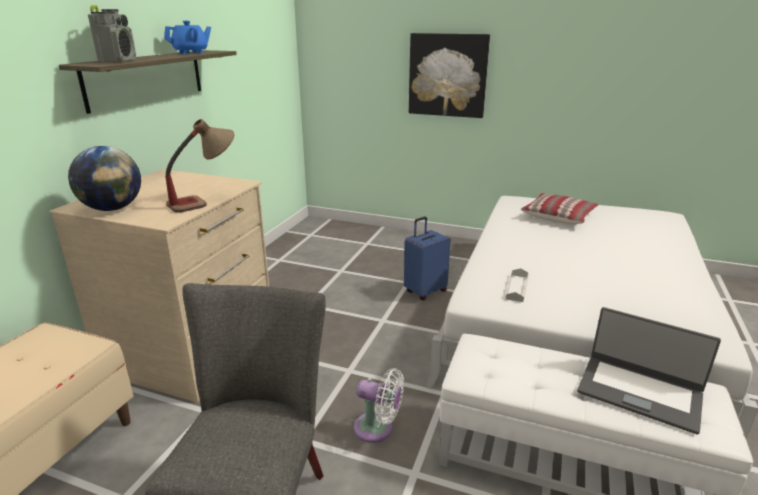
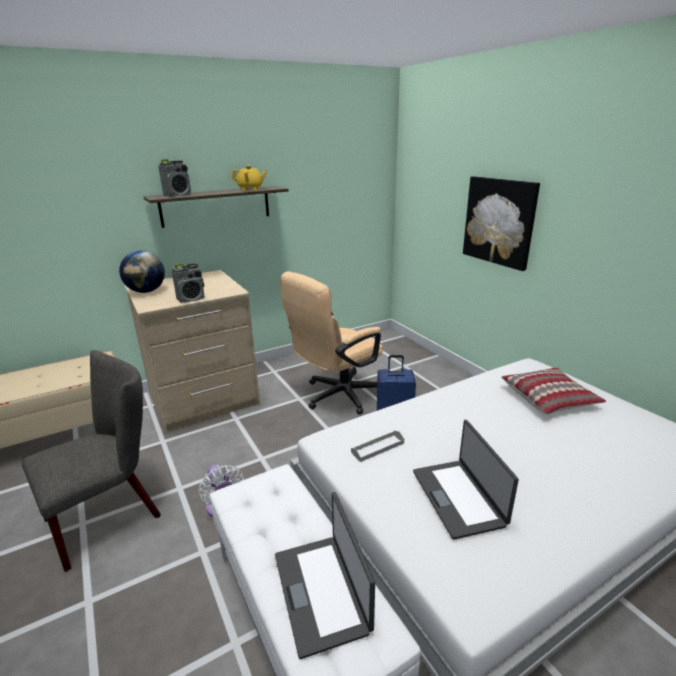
camera: 40 degrees right, 0 degrees up
(191, 53) = (250, 189): blue teapot -> yellow teapot
(205, 201) = (191, 299): table lamp -> radio
(343, 289) = (337, 396): none -> beige office chair
(615, 293) = (459, 497): none -> laptop

